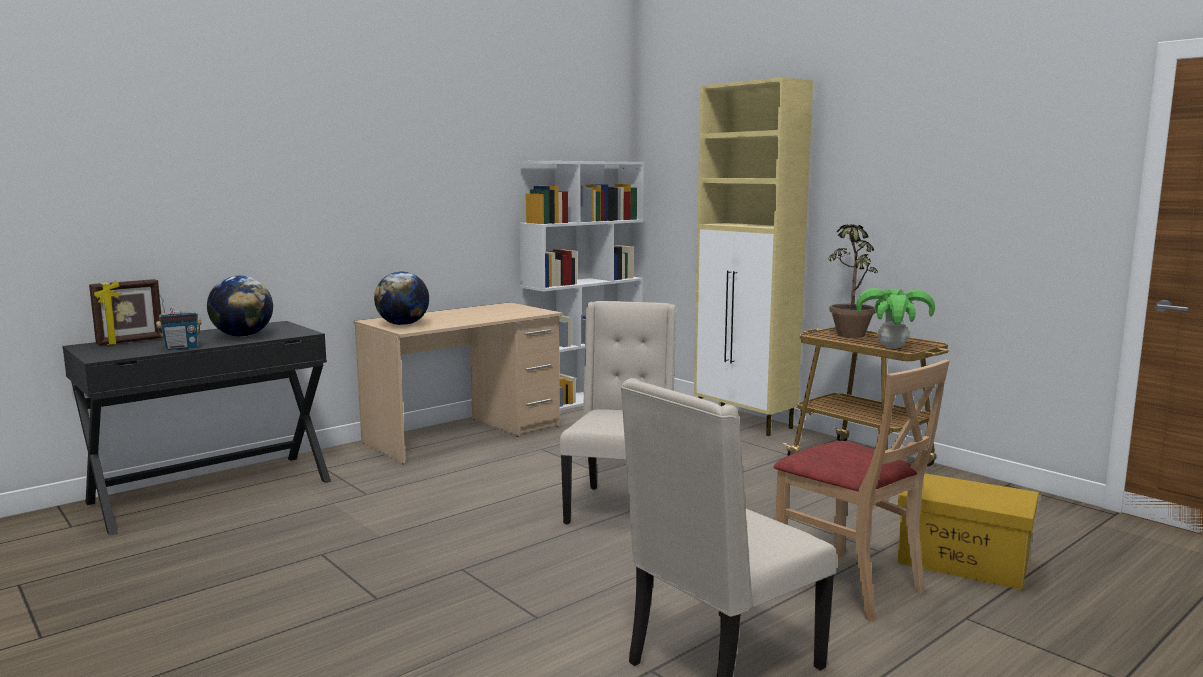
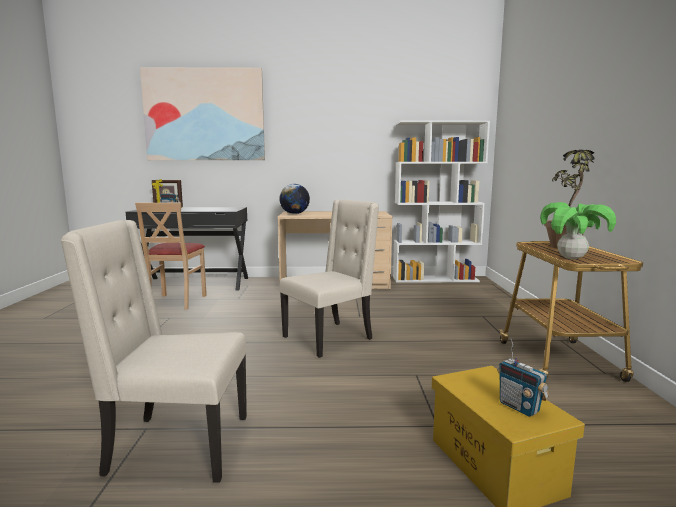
camera: 40 degrees right, 0 degrees up
(188, 141) = (204, 115): none -> picture
(243, 336) = (206, 209): globe -> none
(745, 422) = (516, 312): beige cabinet -> none
(849, 585) = (360, 438): beige chair -> beige chair (176, 302)
(992, 495) = (519, 407): none -> radio

